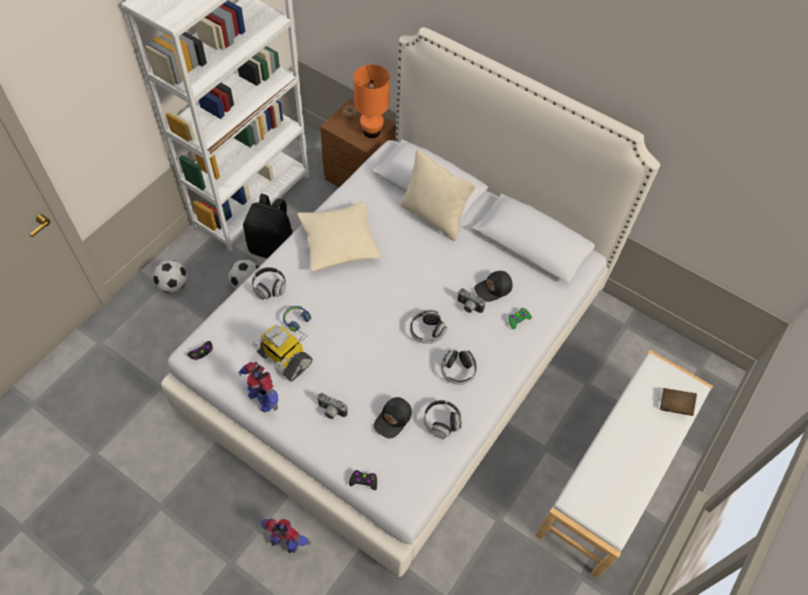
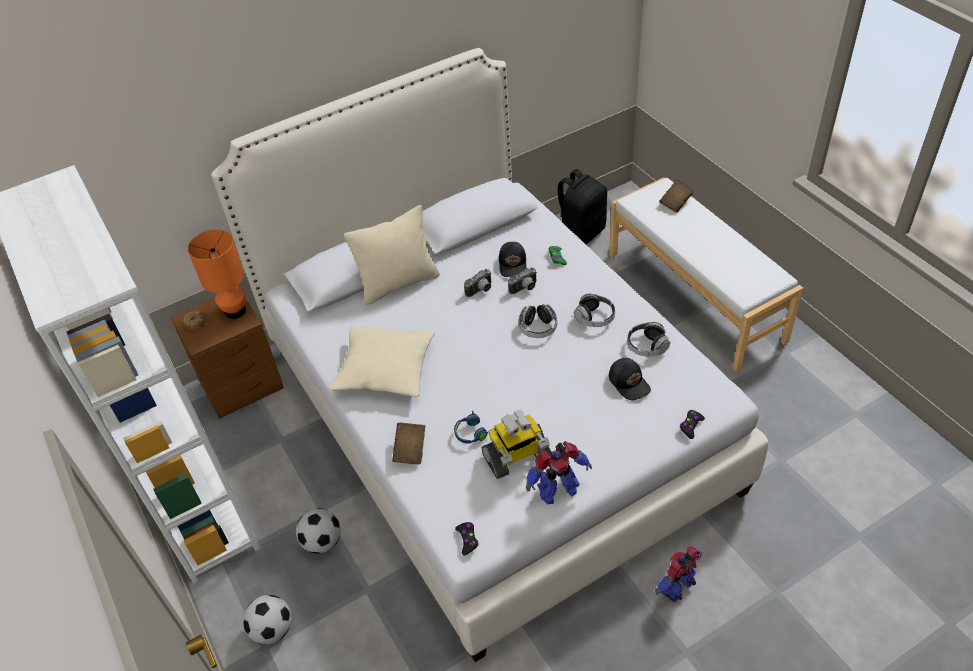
camera: 60 degrees left, 10 degrees down
(269, 287) = (410, 450): headphones -> brown book
(273, 248) = (284, 499): black backpack -> black backpack (580, 233)
(331, 412) = (600, 433): camera -> camera (481, 290)

